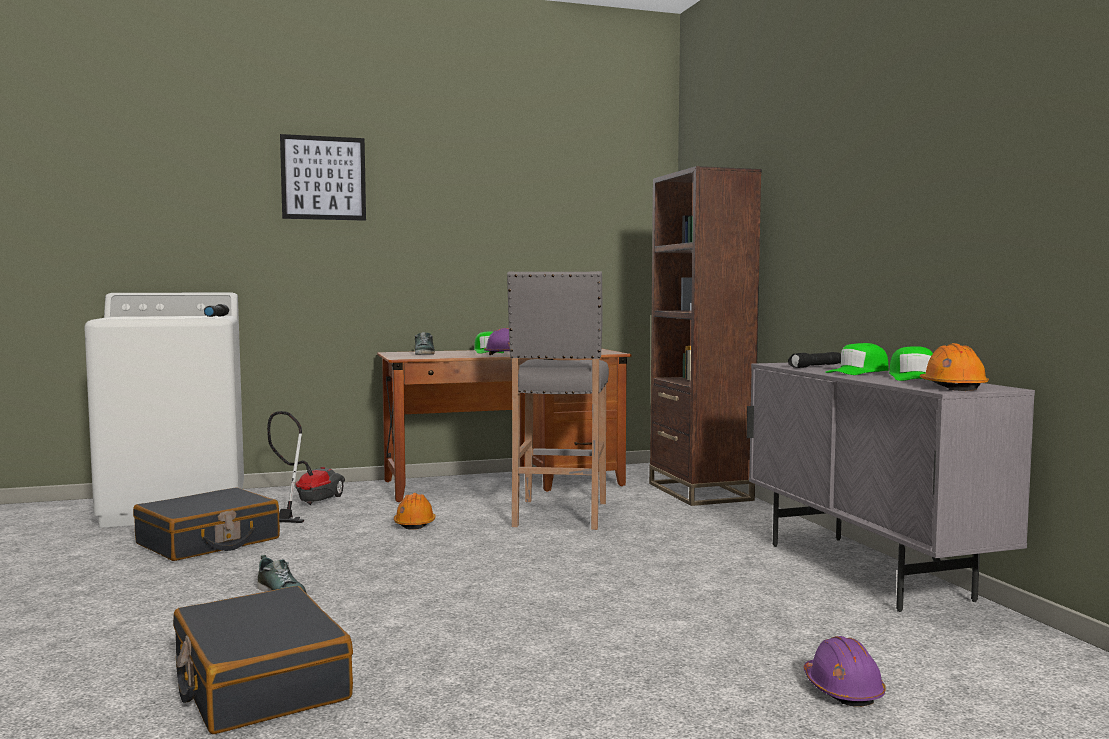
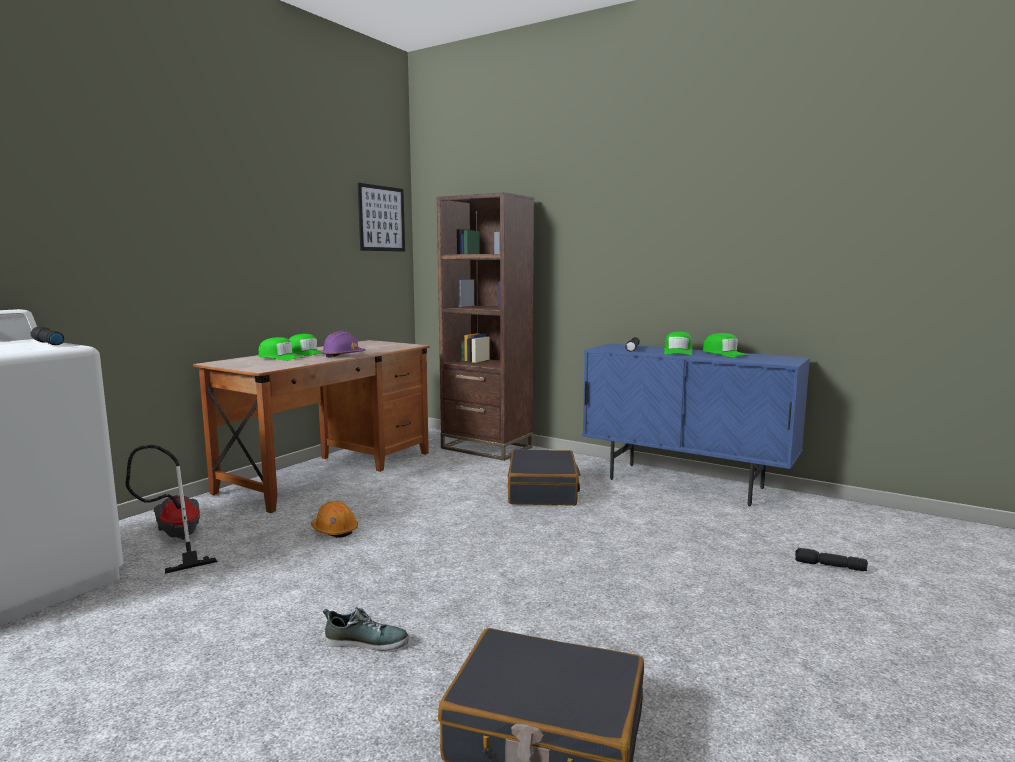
camera: 40 degrees left, 5 degrees up
(208, 542) = (153, 616): black suitcase -> black suitcase (543, 491)
(323, 178) = (117, 171): picture -> picture (381, 218)
(424, 354) = (258, 361): shoe -> none
(454, 353) = (280, 357): none -> green cap
(559, 515) = (434, 490): grey stool -> none
(842, 689) = (829, 566): purple hard hat -> black flashlight
(865, 571) = (685, 484): grey cabinet -> blue cabinet
(952, 387) = (778, 360): orange hard hat -> none

